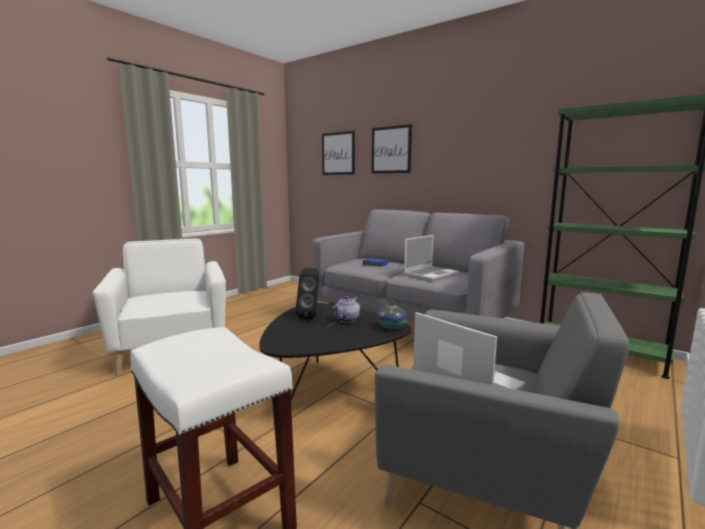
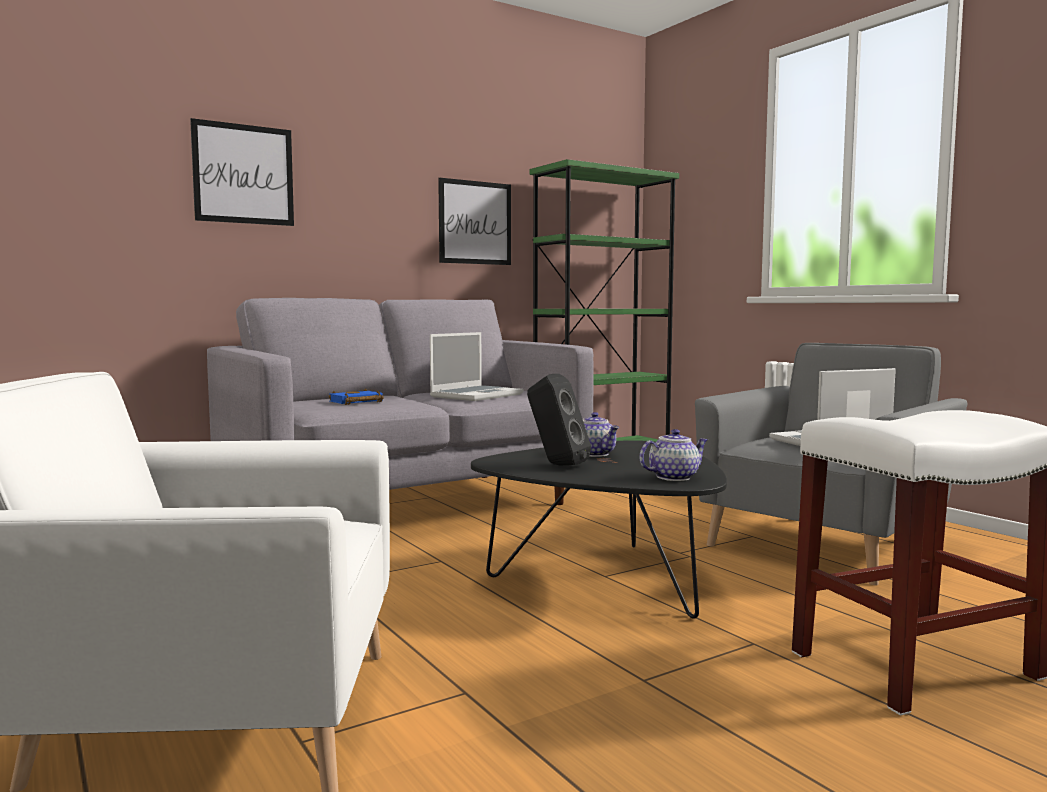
camera: 70 degrees left, 5 degrees down
(290, 341) = (674, 477): none -> teapot
(338, 153) = (78, 161): picture -> picture (475, 222)
(391, 327) = (642, 444): vase -> none
(431, 274) = (476, 395): laptop -> laptop turned 60 degrees clockwise

